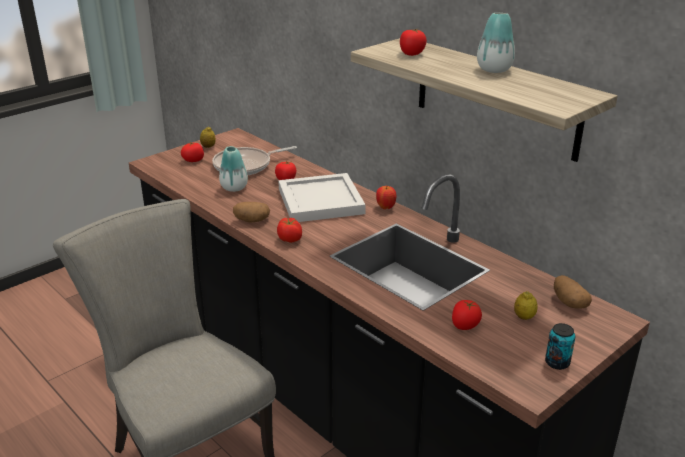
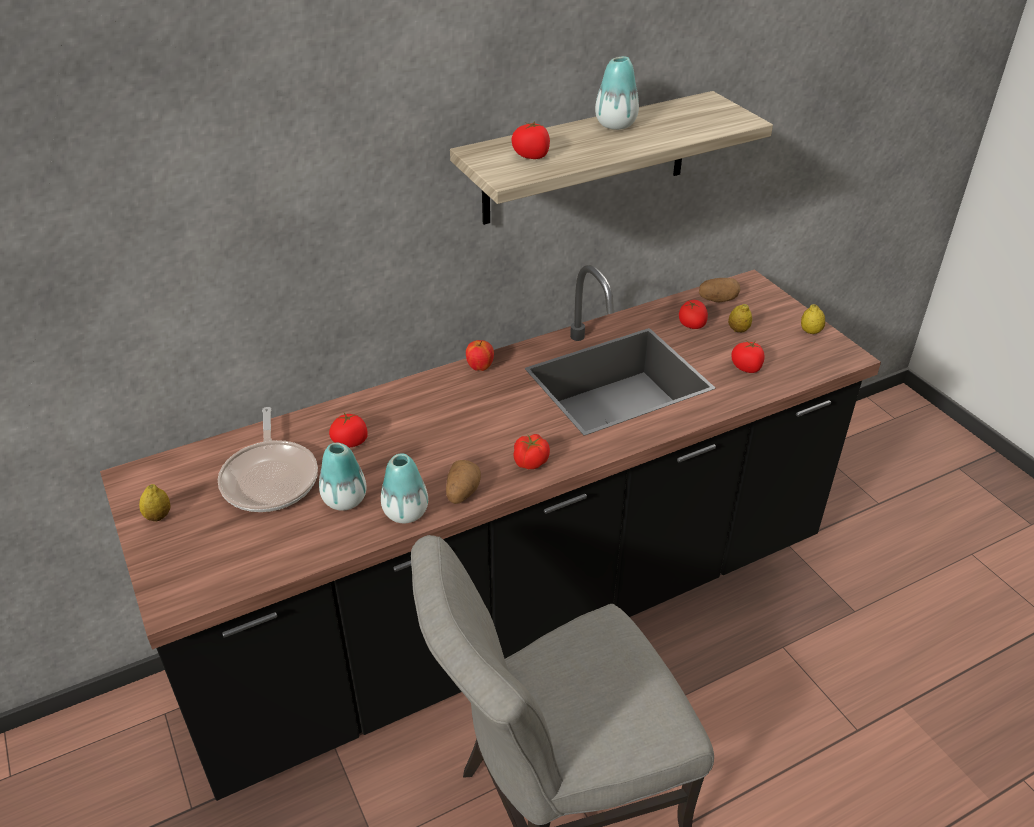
camera: 75 degrees left, 10 degrees up
(193, 160) = (205, 540): tomato -> tomato (692, 325)
(228, 206) = (406, 512): none -> vase
(322, 201) = (437, 418): white tray -> none
(557, 363) = (810, 332): can -> lemon

